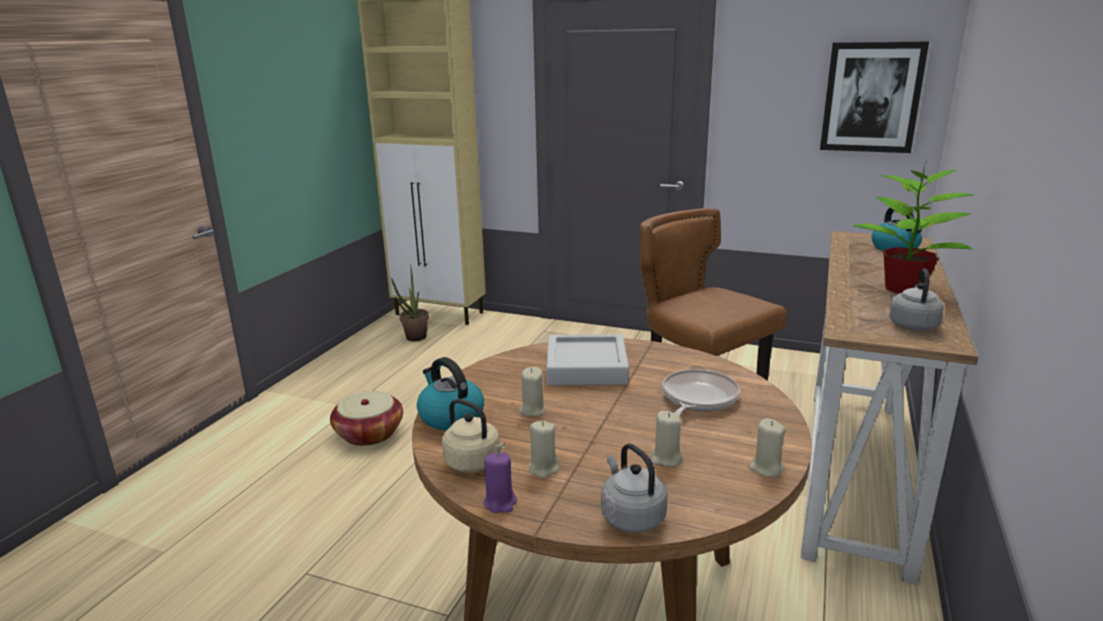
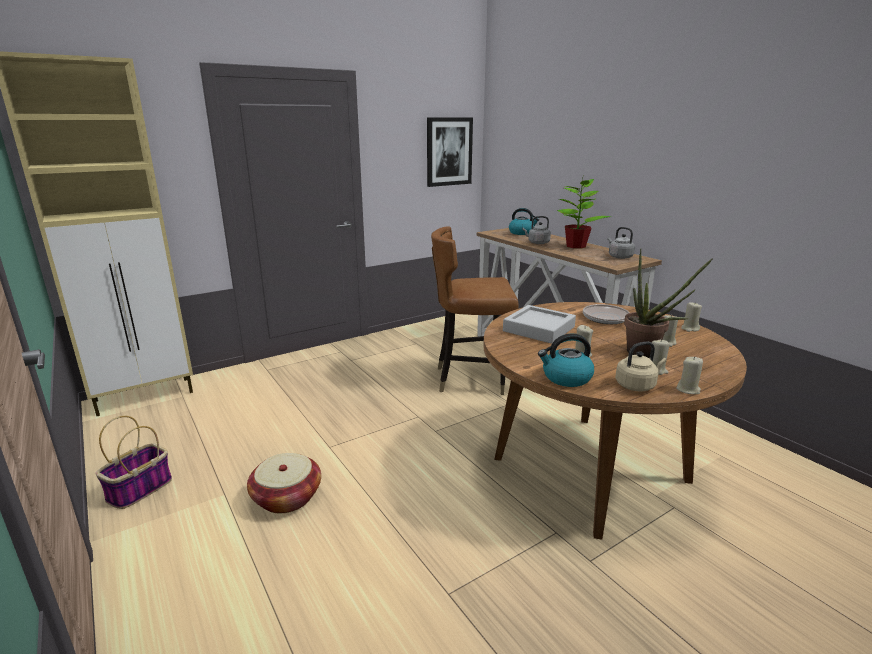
camera: 55 degrees left, 0 degrees up
(328, 375) = (139, 490): none -> basket
(414, 339) = (164, 423): potted plant -> potted plant (647, 354)
(500, 503) = (688, 390): purple candle -> beige candle
(631, 516) = (719, 365): grey kettle -> grey kettle (537, 243)

